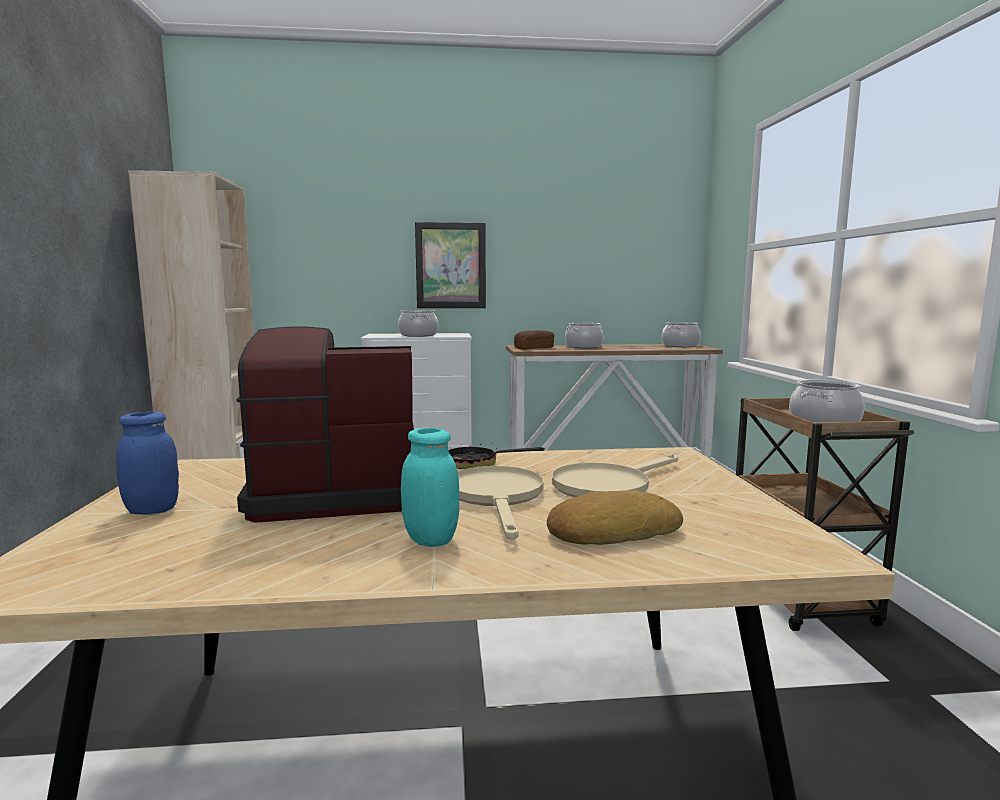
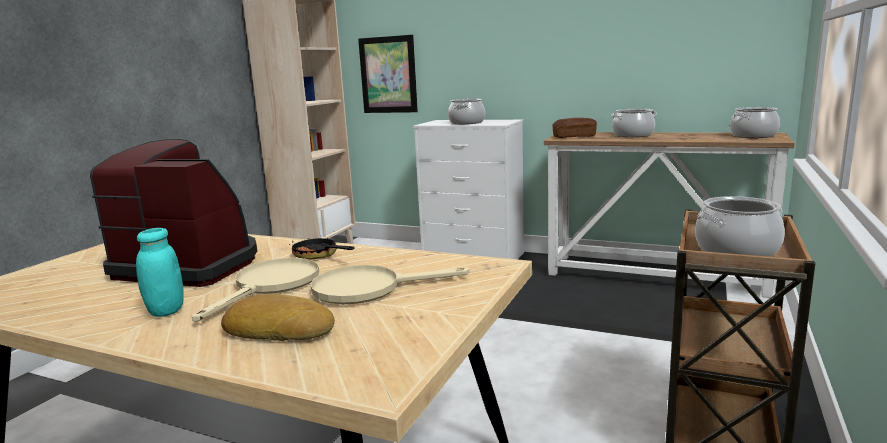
camera: 30 degrees right, 5 degrees up
(152, 510) = (88, 262): blue jar -> none
(450, 265) = (507, 53): picture -> picture (388, 75)

